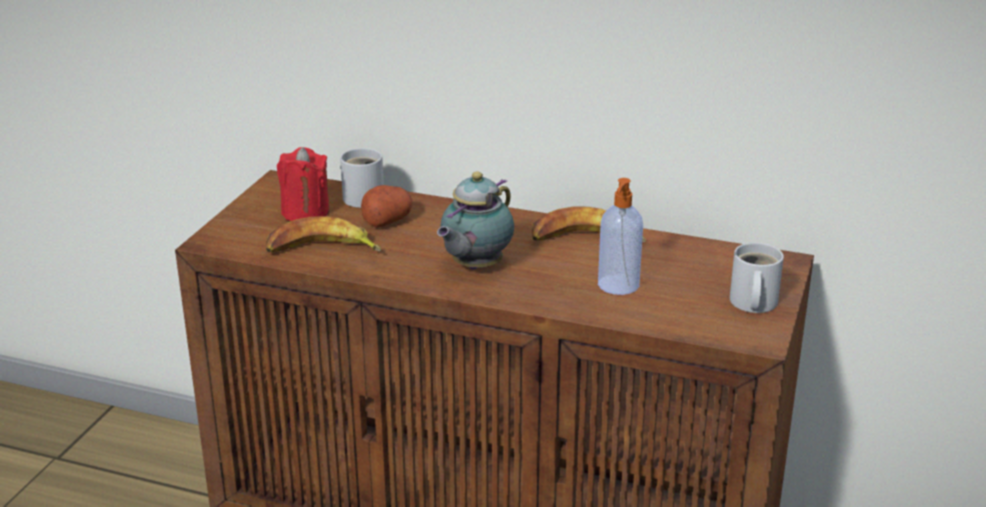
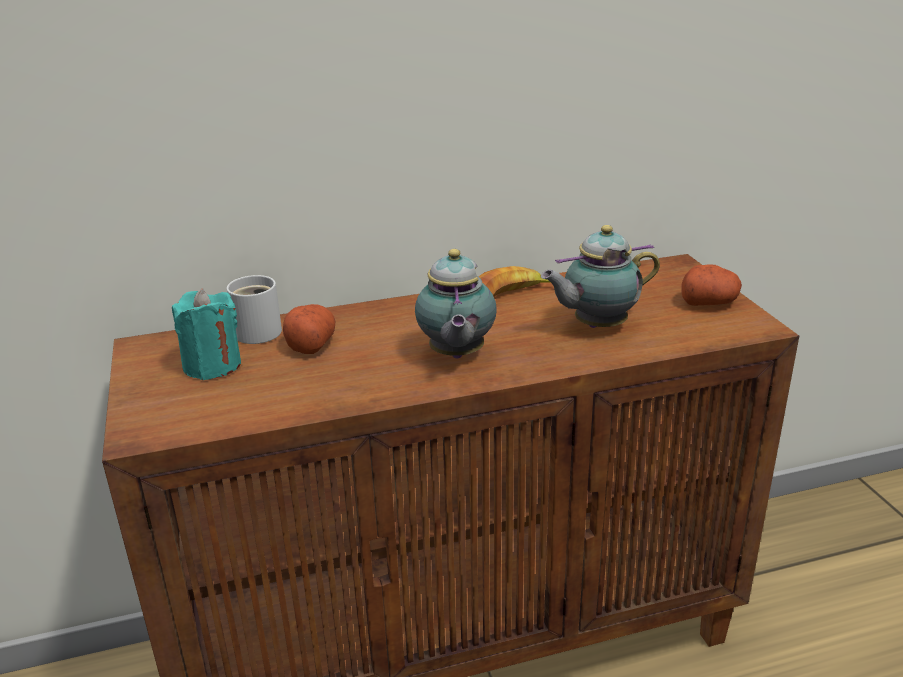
camera: 35 degrees left, 0 degrees up
(305, 212) = (212, 365): red candle -> turquoise candle
(322, 249) = (282, 395): banana -> none
(618, 286) = (596, 326): soap dispenser -> teapot
(751, 303) = (709, 302): white mug -> potato

